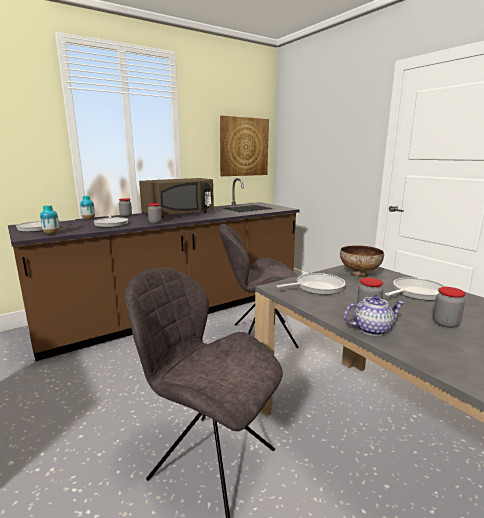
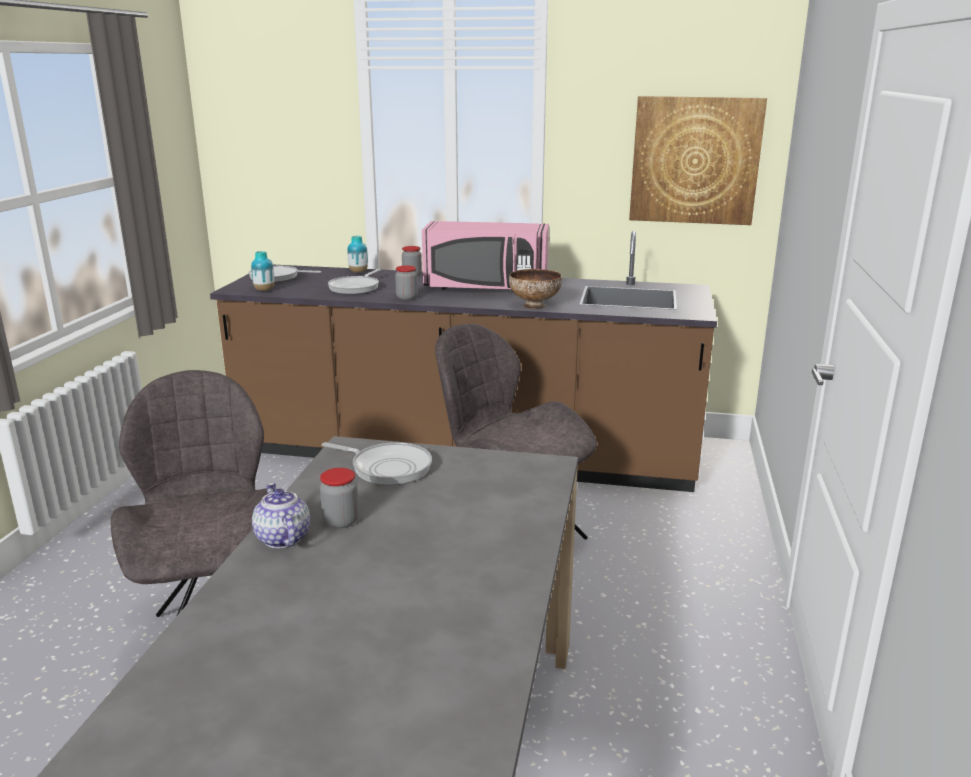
camera: 45 degrees right, 5 degrees up
(180, 214) = (485, 287): brown microwave -> pink microwave
(359, 275) = (496, 477): bowl -> bowl (534, 306)
(372, 329) = (282, 538): teapot -> teapot turned 150 degrees counterclockwise
(416, 292) = (478, 534): frying pan -> none
(445, 323) = (371, 580): jar -> none

